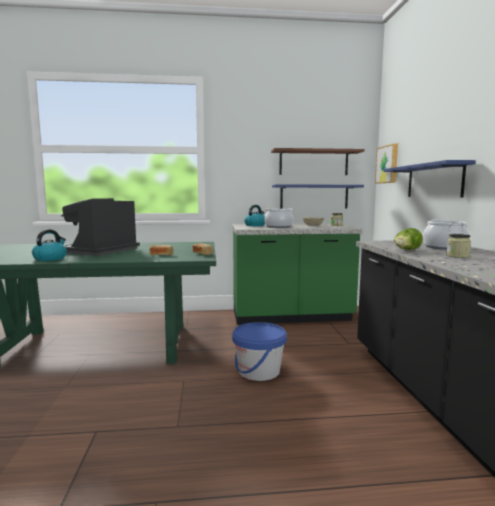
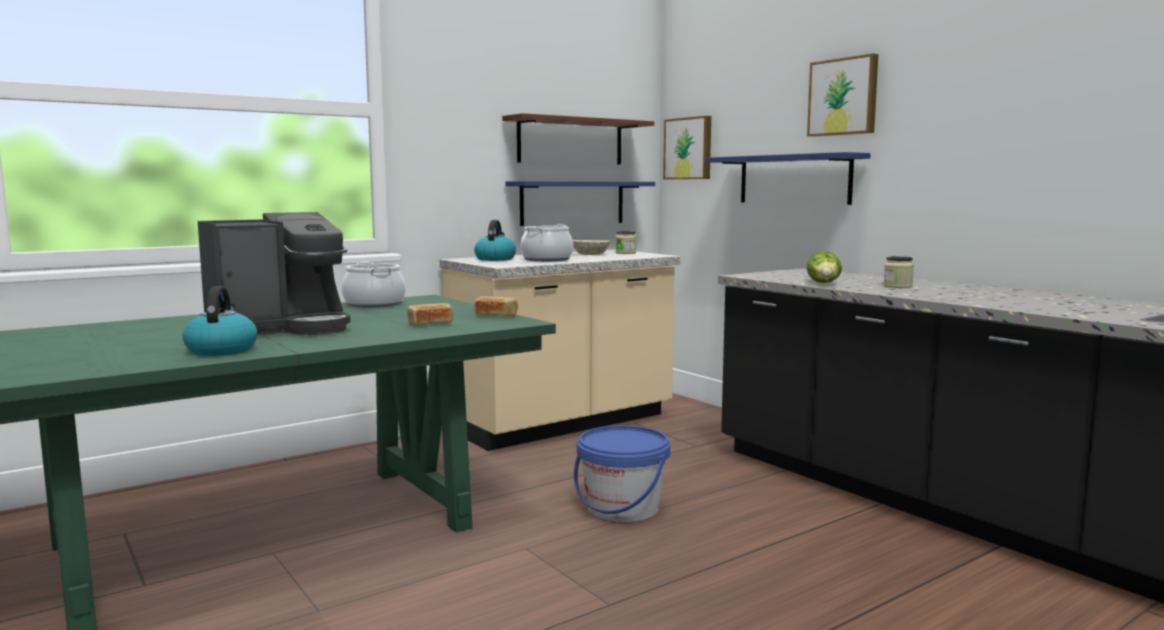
camera: 30 degrees left, 0 degrees up
(101, 251) = (281, 329): coffee machine -> coffee machine turned 120 degrees counterclockwise
(291, 317) = (563, 424): green counter -> beige counter
(444, 247) = (850, 277): cooking pot -> cooking pot (374, 304)
(462, 122) = (844, 97): none -> picture

